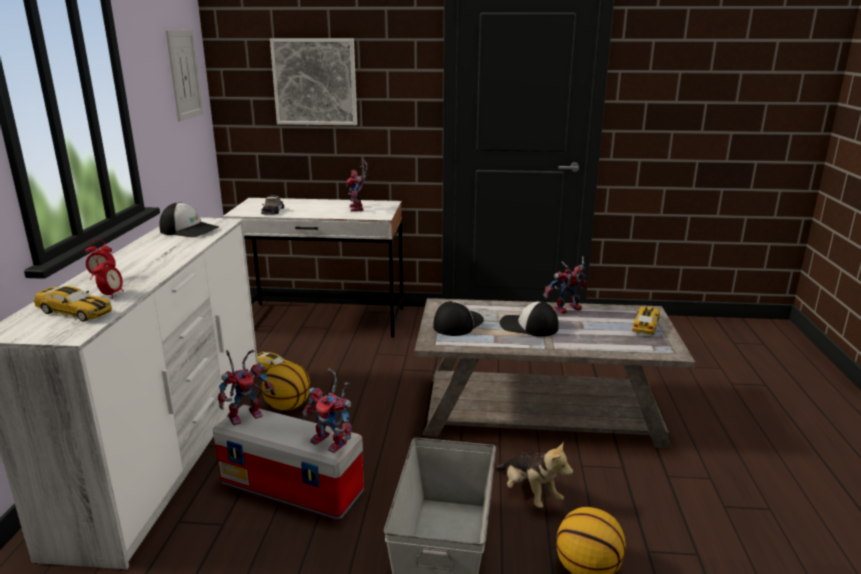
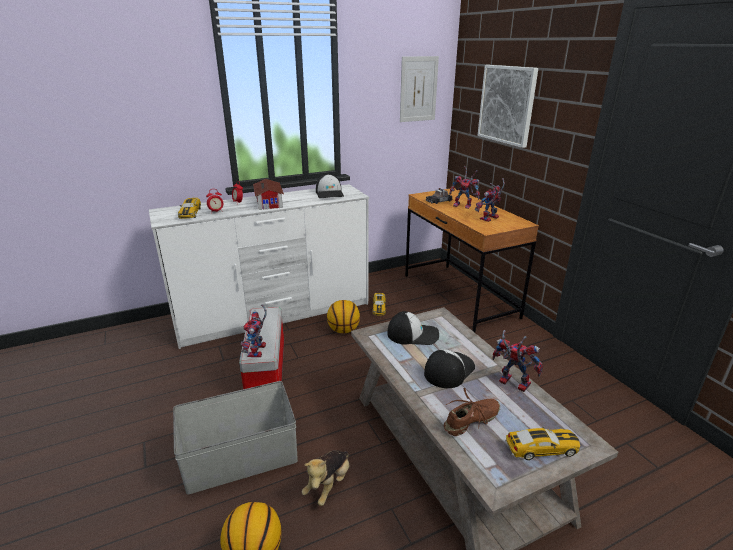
camera: 60 degrees right, 5 degrees up
(146, 261) = (270, 202): none -> toy house
(247, 414) = (268, 312): toy robot -> toy robot (464, 206)
(323, 320) = (458, 296): white desk -> brown desk
(528, 326) = (448, 370): cap -> cap turned 45 degrees clockwise
(601, 338) = (471, 421): none -> brown shoe

